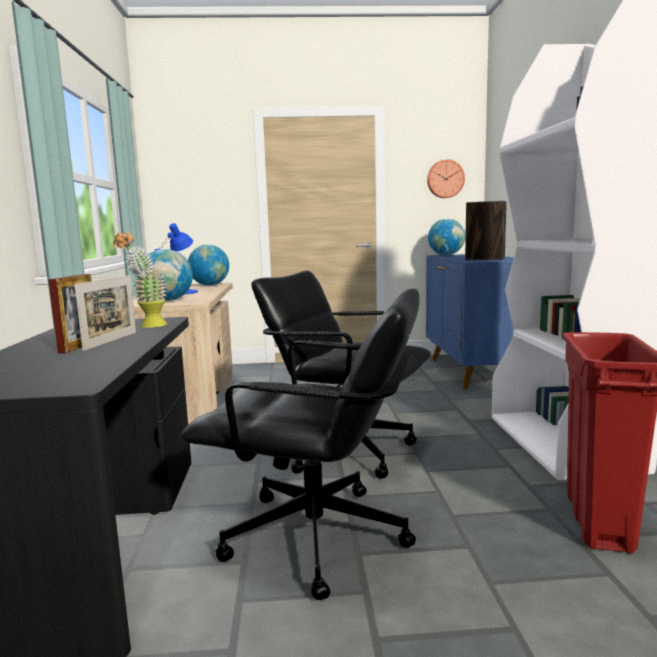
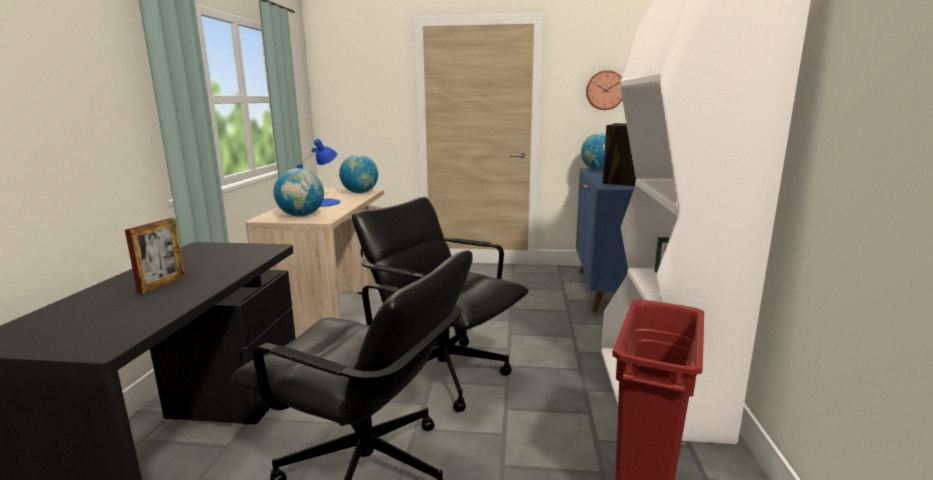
camera: 10 degrees right, 5 degrees up
(111, 341) = (194, 278): picture frame -> none
(147, 326) = (244, 257): potted plant -> none

